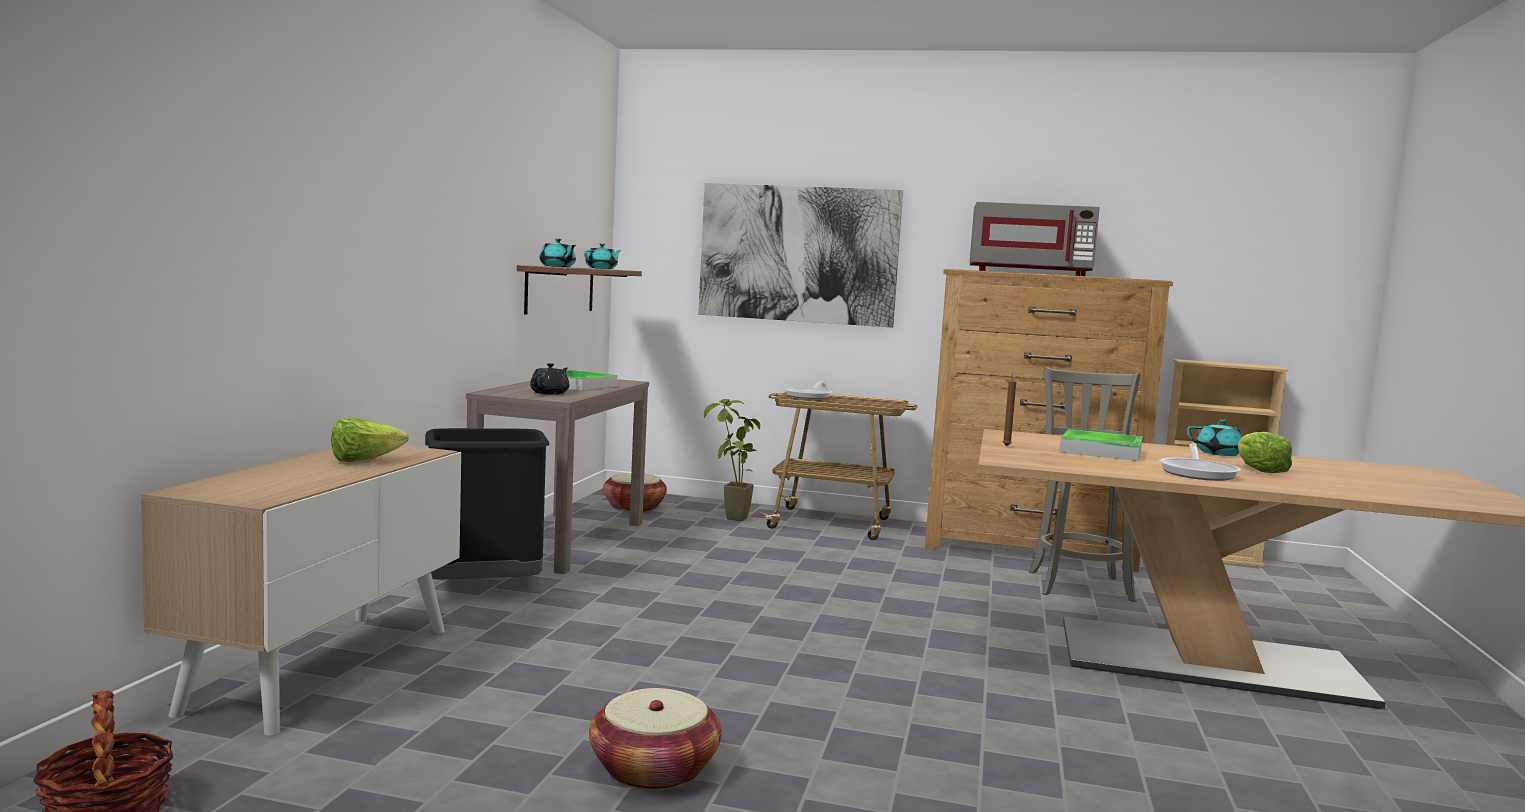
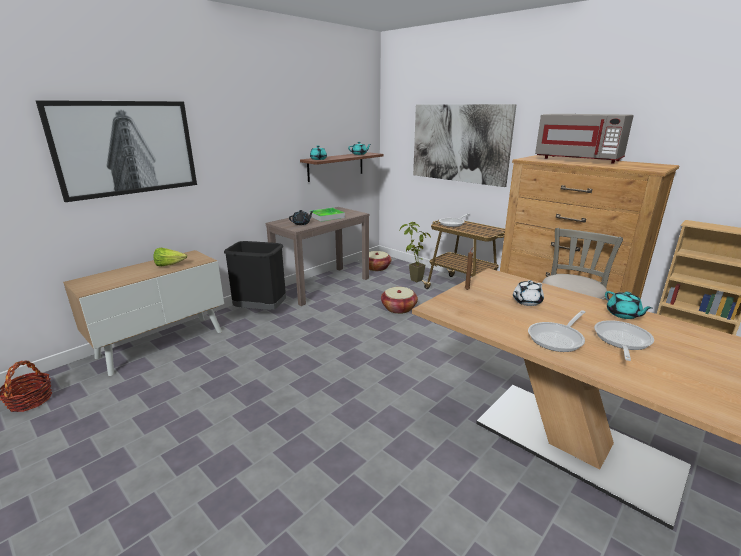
camera: 30 degrees right, 15 degrees up
(286, 187) = (127, 148): none -> picture
(654, 770) = (200, 436): basket -> basket (398, 308)
(1100, 451) = (526, 302): tray -> white teapot
(1259, 470) = (621, 341): lettuce -> frying pan

